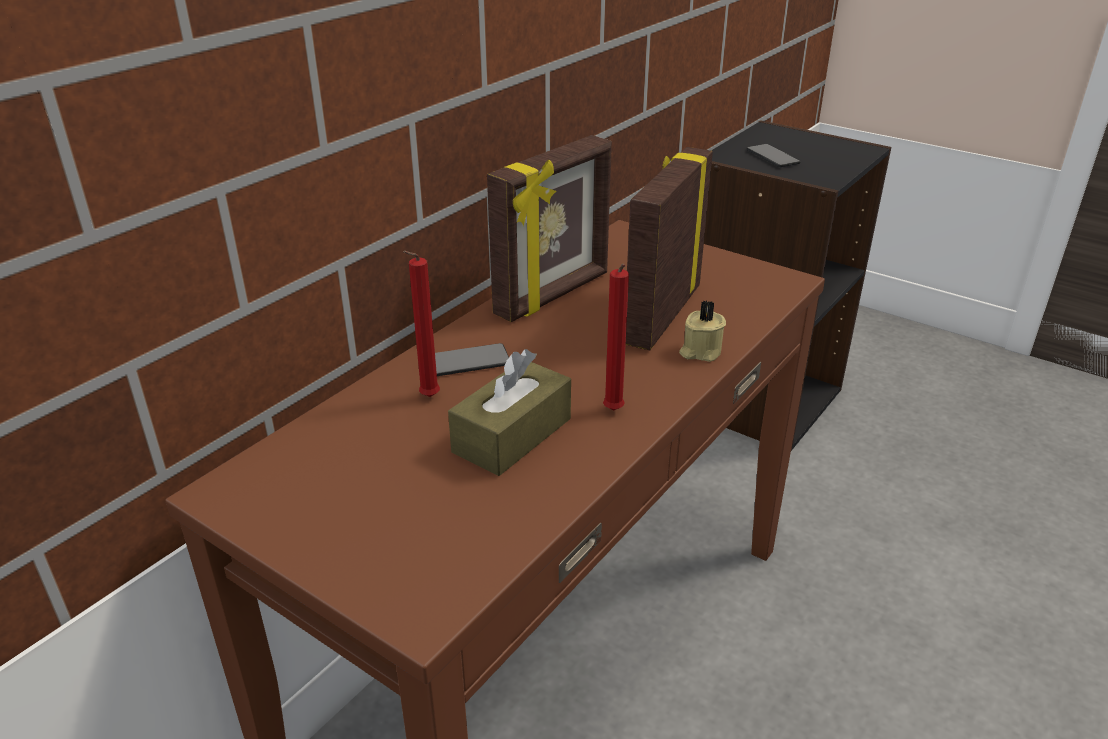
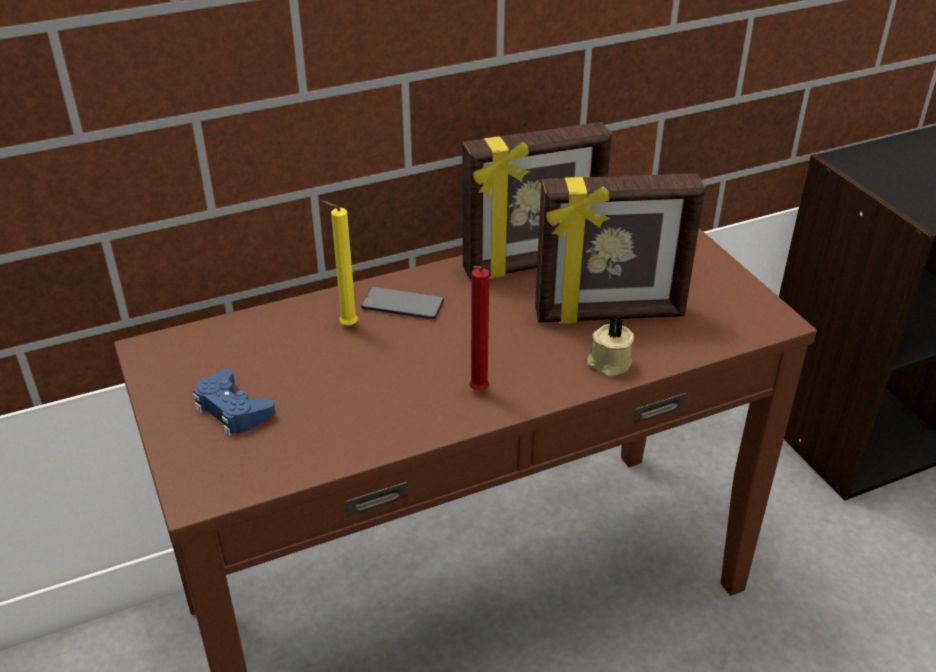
camera: 30 degrees right, 5 degrees up
(380, 516) = (232, 410): none -> blue game controller
(427, 398) = (346, 326): red candle -> yellow candle
(512, 435) = (380, 382): brown tissue box -> none
(661, 314) = (609, 315): picture frame -> picture frame turned 150 degrees counterclockwise
(772, 157) = (902, 174): phone -> none

